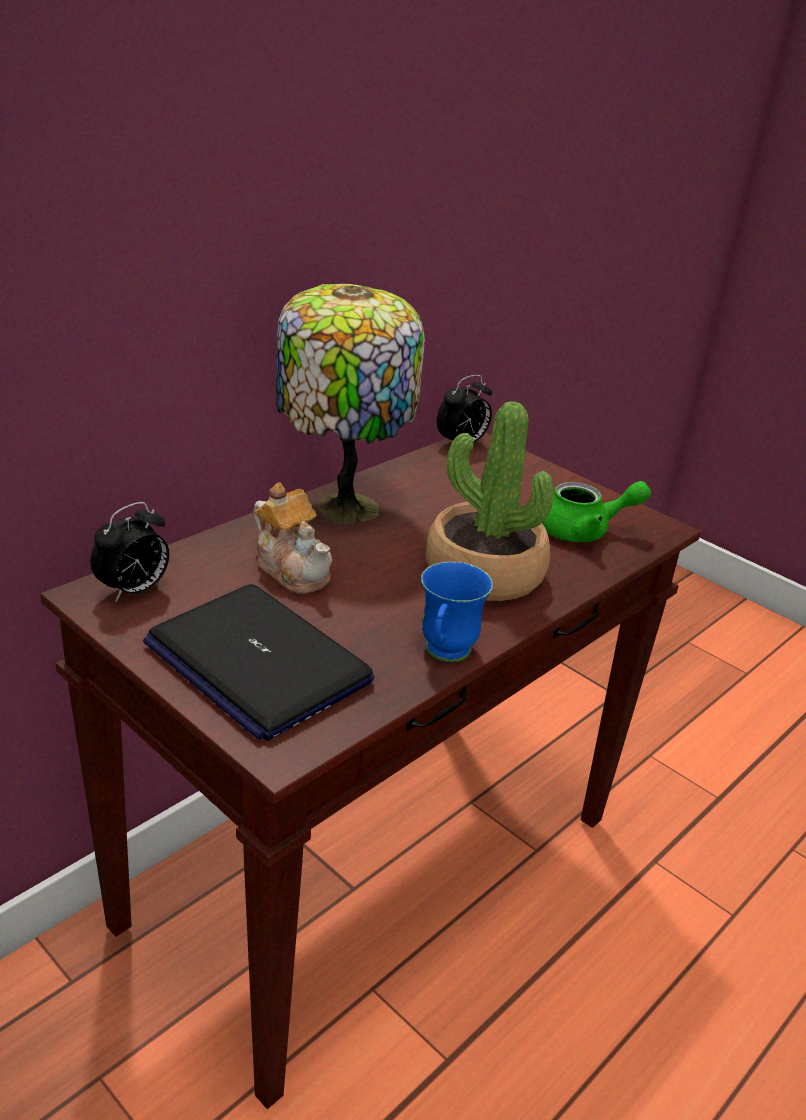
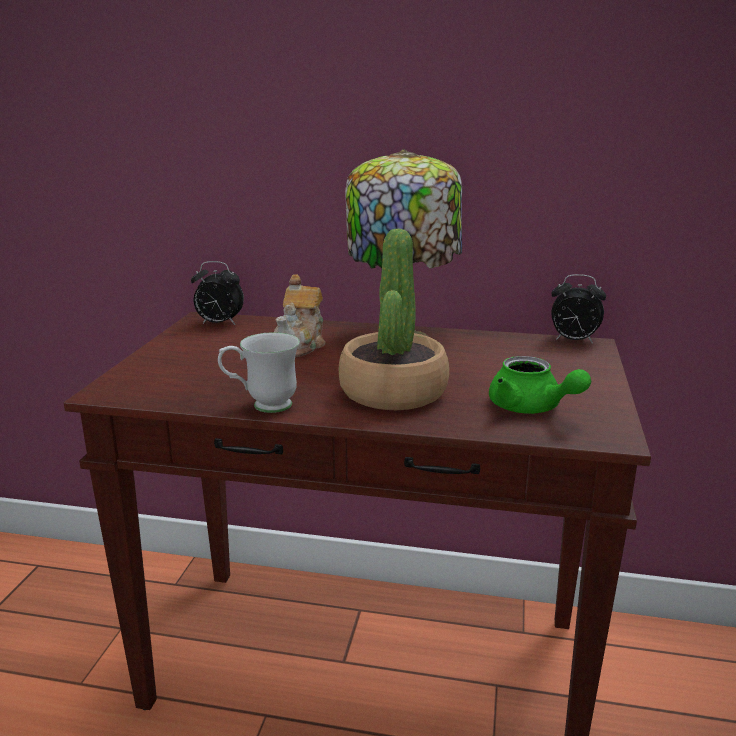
camera: 60 degrees right, 10 degrees down
(256, 662) = (186, 364): laptop -> none
(444, 655) = (262, 406): blue mug -> white mug

